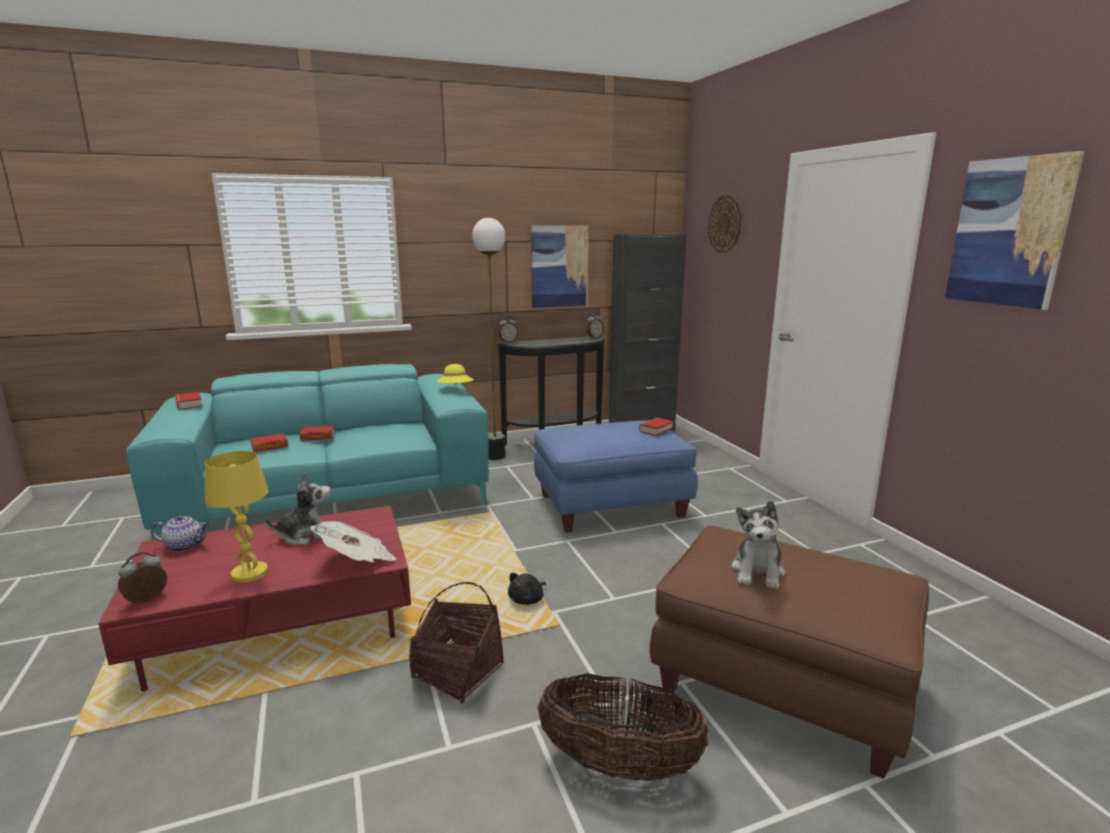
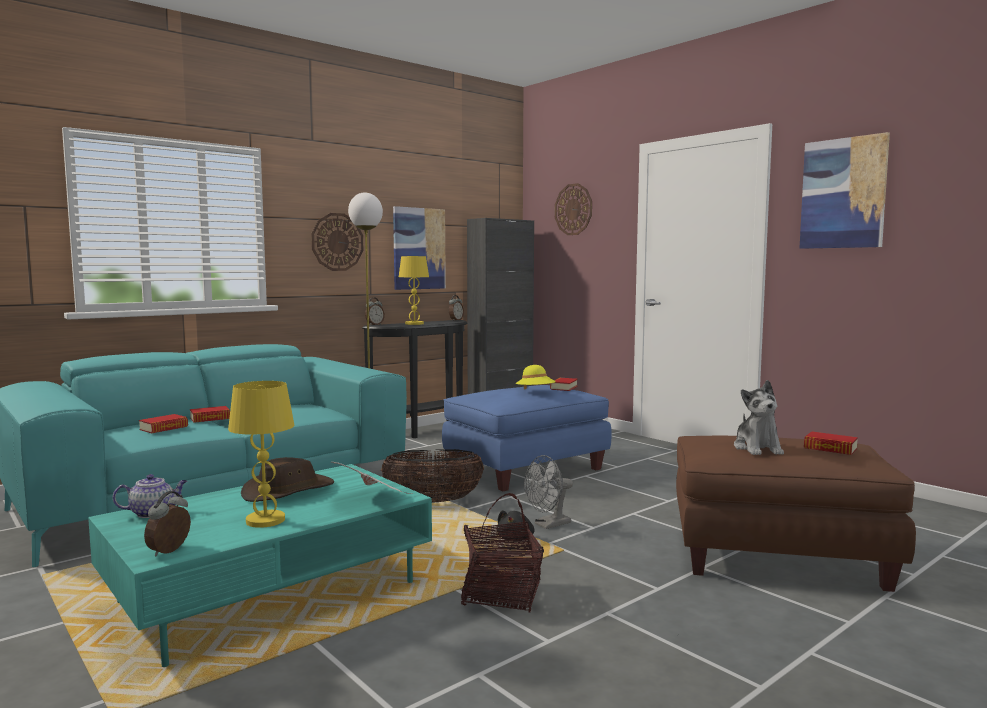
camera: 20 degrees left, 10 degrees down
(189, 404) = (45, 388): book -> book (830, 448)
(281, 621) = (271, 591): red coffee table -> turquoise coffee table
(305, 535) = (288, 491): plush toy -> brown hat
(455, 389) = (351, 364): yellow hat -> yellow hat (535, 392)
(472, 263) = (337, 242): none -> wall clock
(546, 342) = (414, 324): none -> yellow table lamp
(572, 586) = (548, 525): none -> grey fan
(619, 765) = (703, 622): basket -> basket (433, 501)

